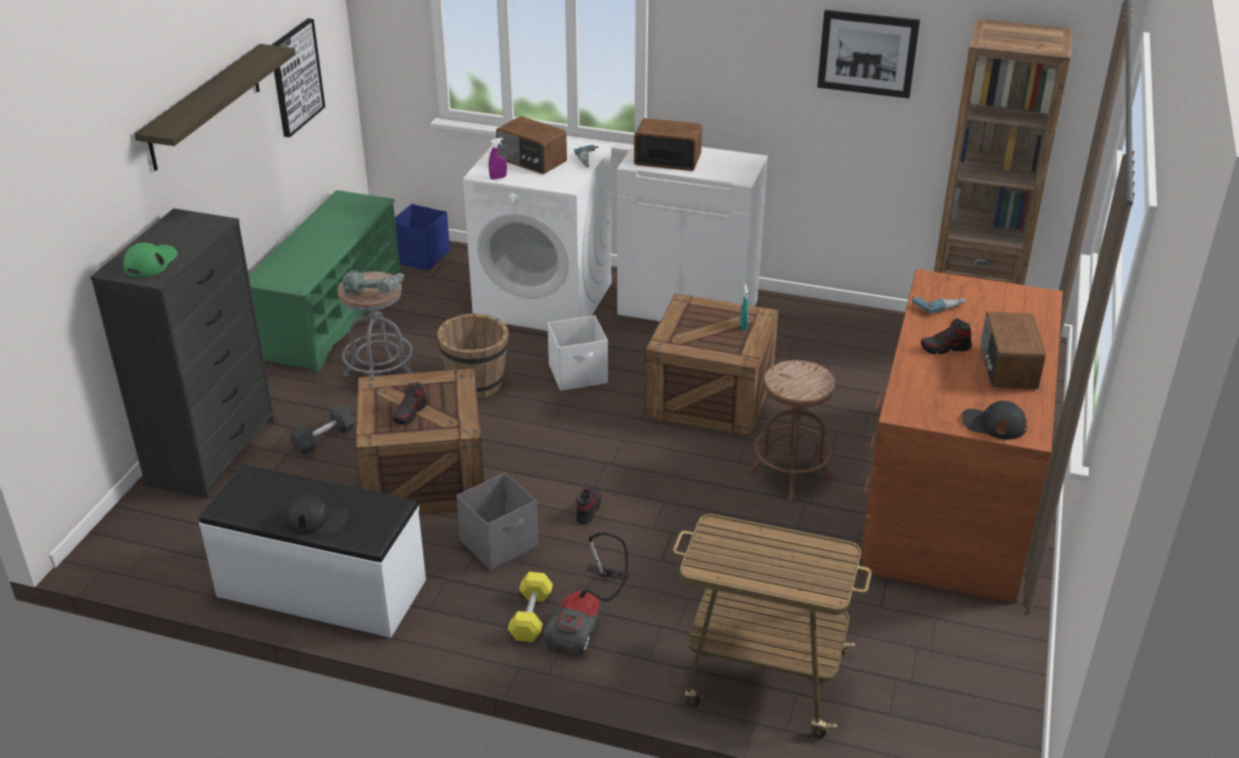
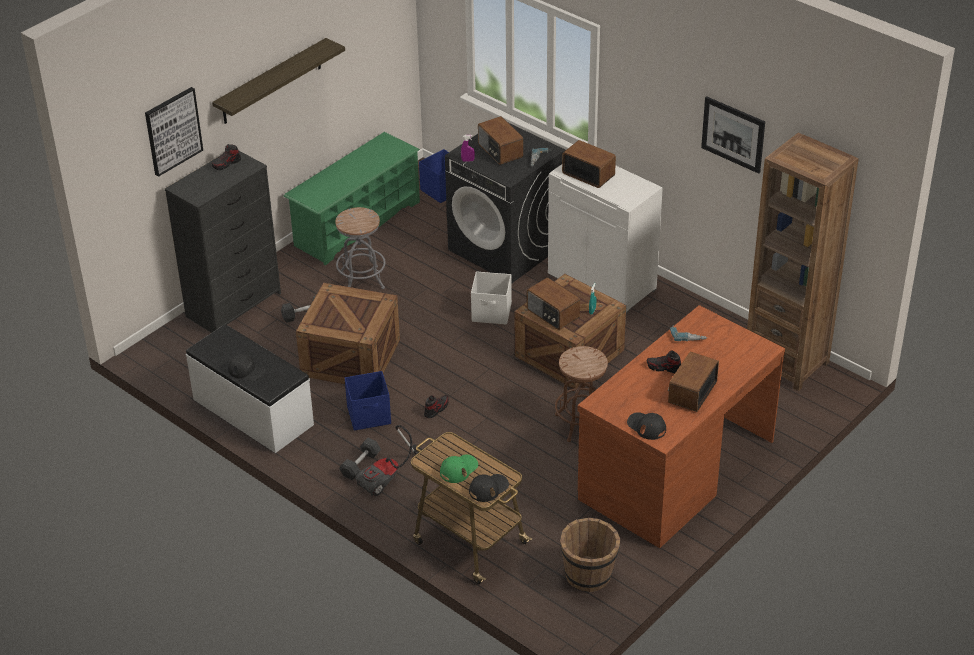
camera: 25 degrees right, 5 degrees up
(151, 262) = (201, 186): green cap -> green cap (458, 469)
(295, 77) = (356, 56): picture -> picture (173, 131)
(375, 292) = (359, 224): power drill -> none
(410, 413) = (340, 316): shoe -> shoe (226, 164)
(476, 383) = (420, 301): brown bucket -> brown bucket (589, 575)
(500, 544) = (369, 415): grey storage box -> blue storage box
(531, 616) = (360, 465): yellow dumbbell -> grey dumbbell
(544, 300) = (506, 248): white washing machine -> black washing machine
(697, 341) = (552, 314): none -> radio
(827, 577) = (488, 488): none -> black cap

